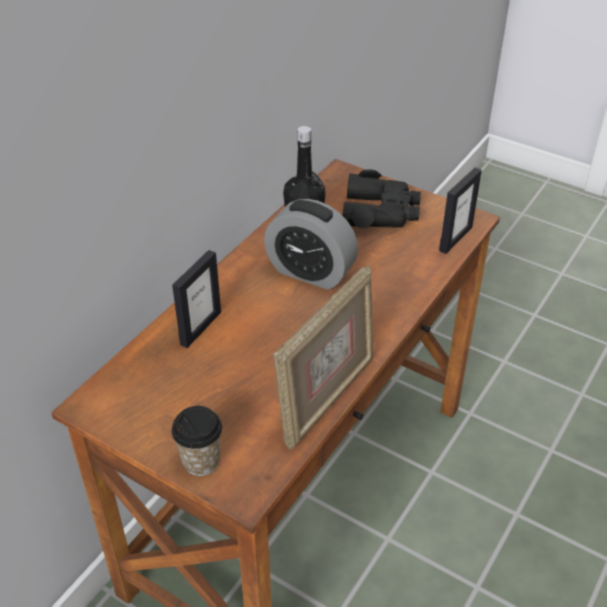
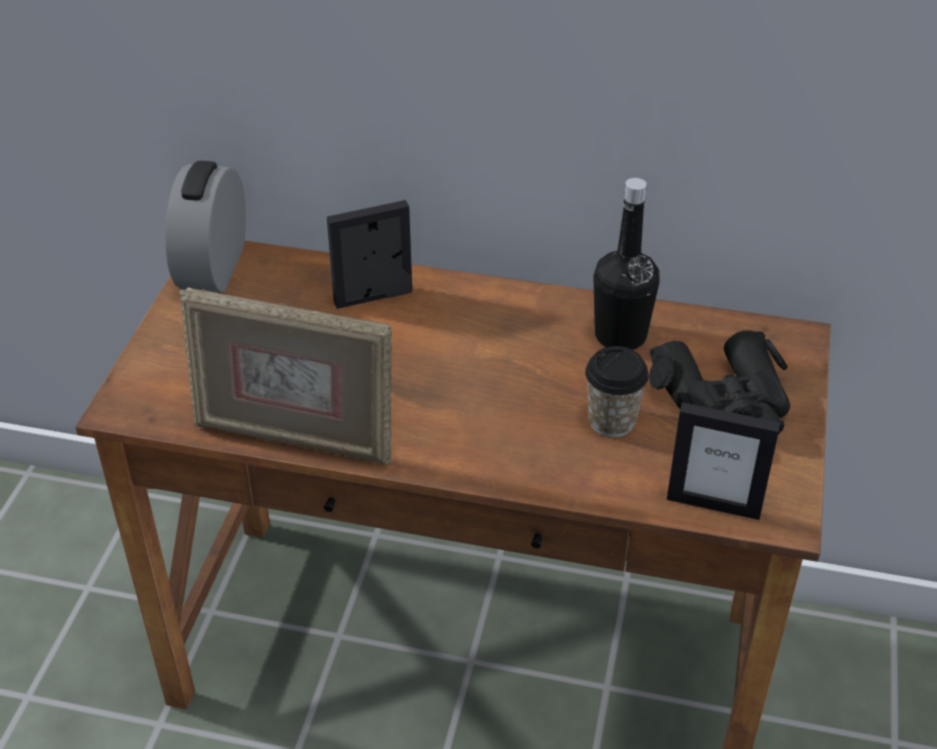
camera: 70 degrees right, 0 degrees up
(200, 328) = (373, 297): picture frame -> picture frame turned 150 degrees clockwise
(201, 461) = (159, 359): cup -> cup (612, 421)
(310, 272) = (534, 364): alarm clock -> alarm clock (213, 267)

